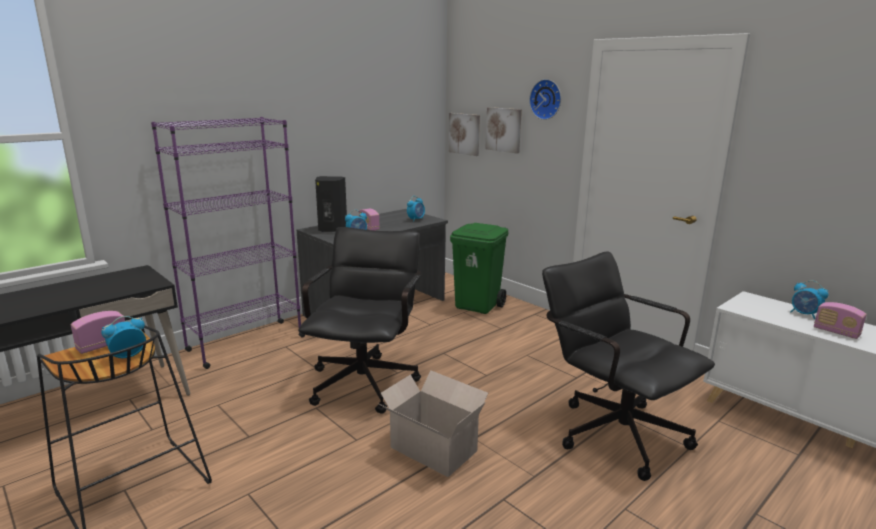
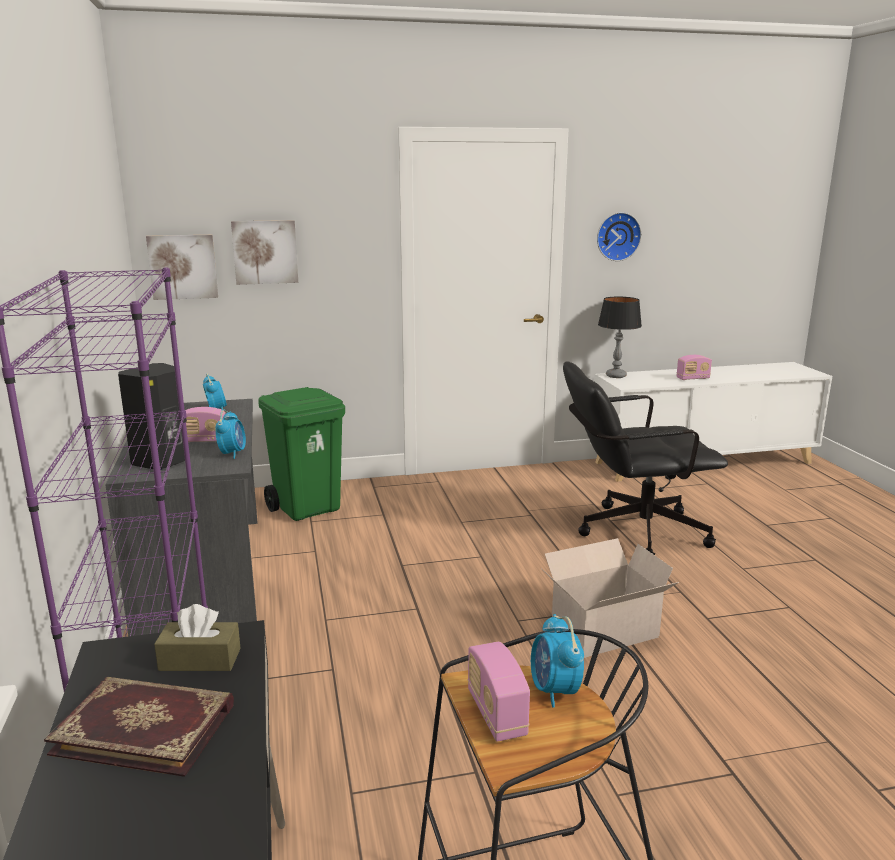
camera: 60 degrees left, 0 degrees up
(85, 288) = (146, 727): none -> book
(136, 283) = (200, 659): none -> brown tissue box
(366, 379) = (410, 635): black office chair -> none
(546, 99) = (336, 204): wall clock -> wall clock (617, 236)
(756, 299) = (616, 376): none -> table lamp
(804, 315) = (656, 375): alarm clock -> none

